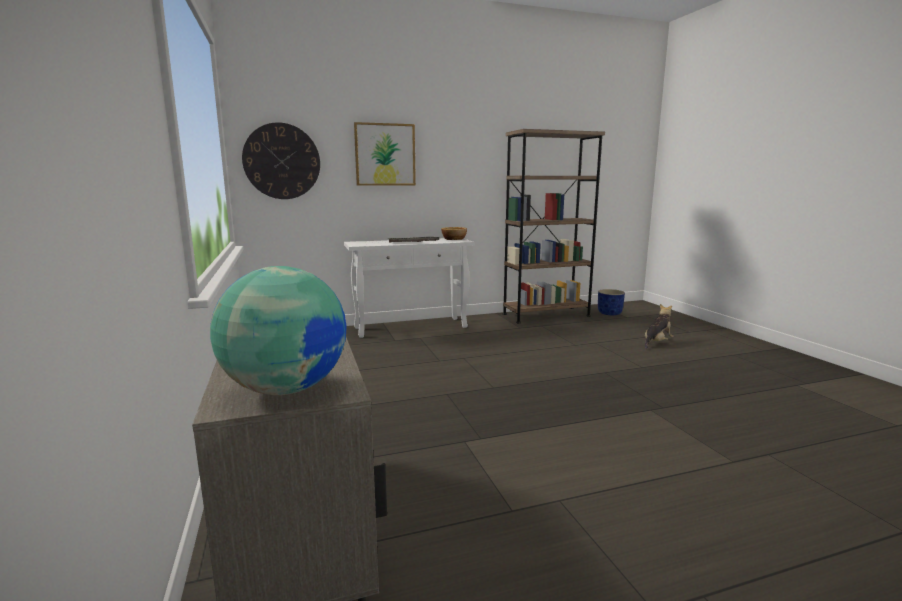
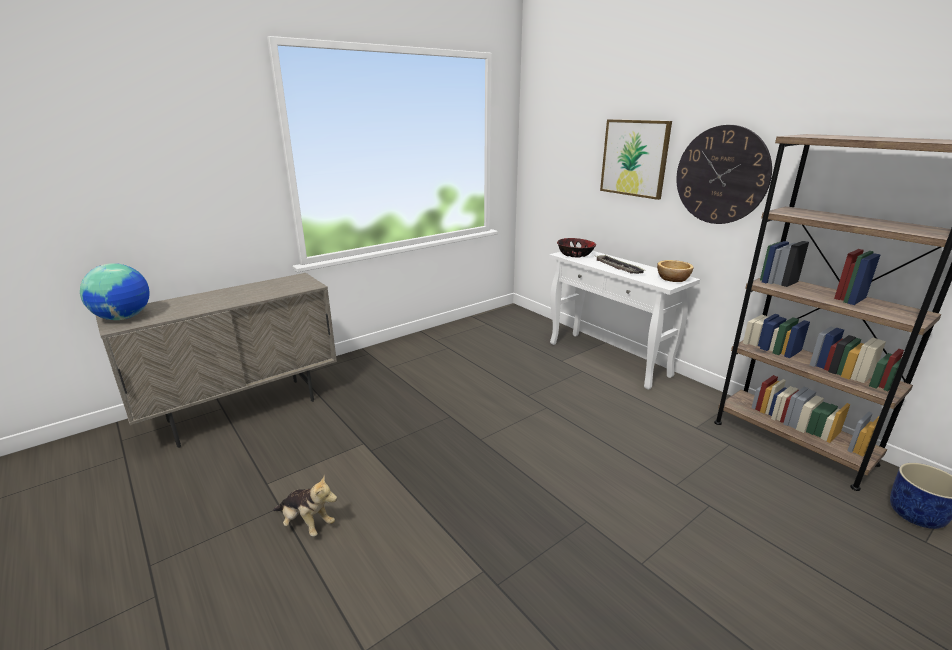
camera: 70 degrees right, 10 degrees up
(282, 161) = (549, 158): wall clock -> wall clock (721, 175)
(364, 243) = (575, 254): none -> bowl
(657, 343) = (795, 587): plush toy -> plush toy (306, 524)

